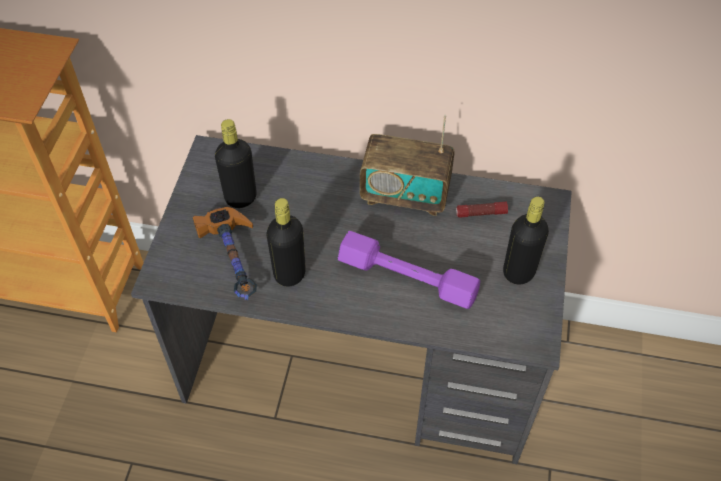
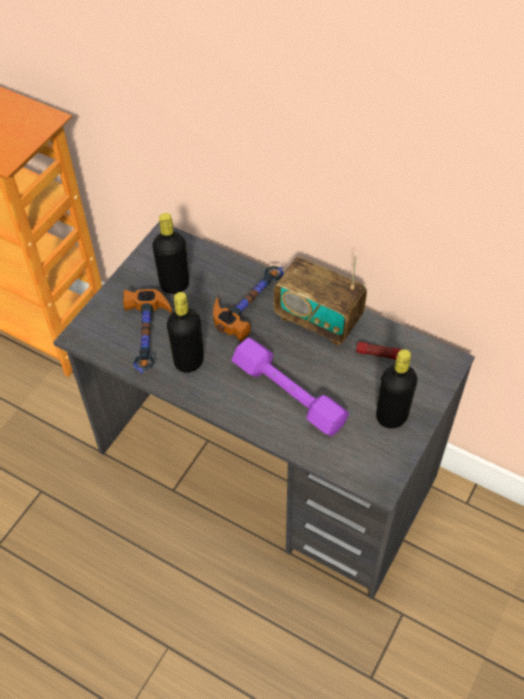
camera: 20 degrees right, 0 degrees up
(329, 197) = (250, 304): none -> hammer

